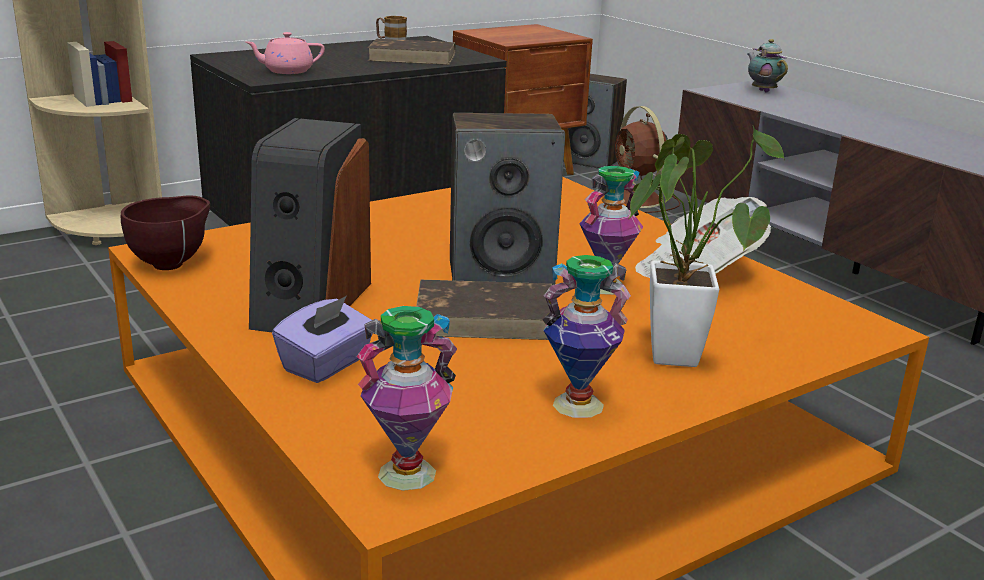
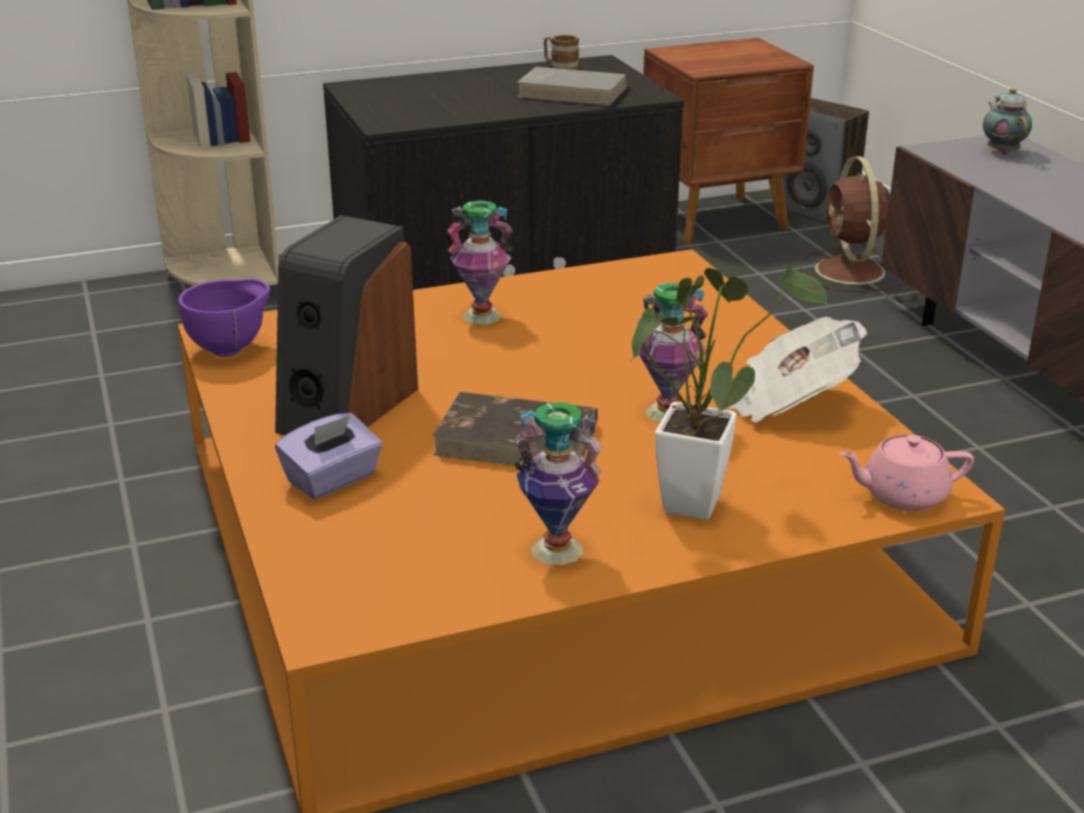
camera: 15 degrees right, 5 degrees up
(172, 264) = (231, 349): brown bowl -> purple bowl
(287, 71) = (416, 112): pink teapot -> pink teapot (902, 495)
(407, 472) = (355, 602): vase -> vase (482, 316)
(413, 57) = (573, 92): brown book -> grey book
(501, 275) = (560, 389): speaker -> none

